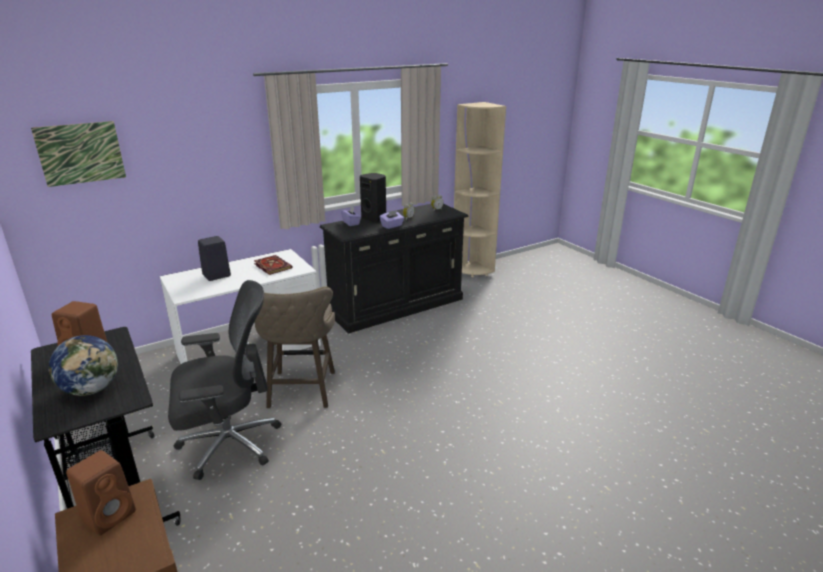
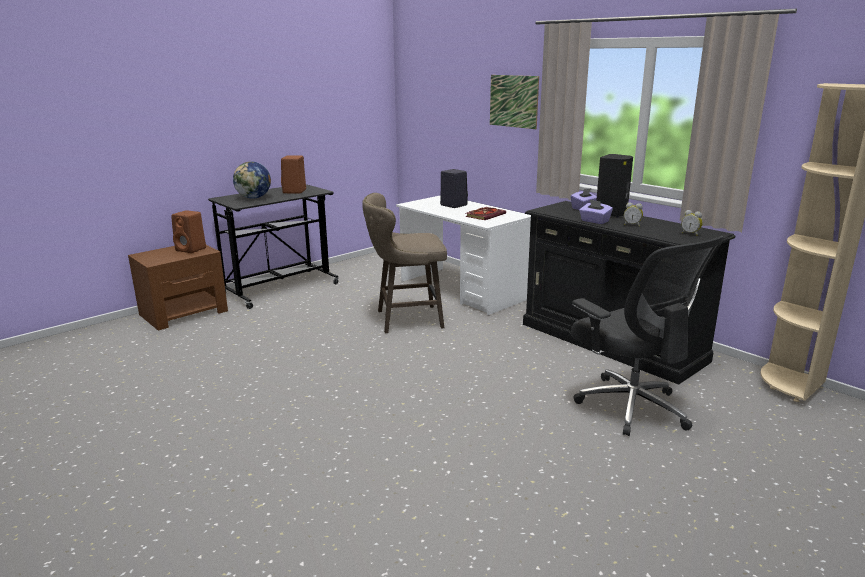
camera: 80 degrees right, 5 degrees down
(80, 153) = (433, 83): picture -> picture (513, 101)
(228, 446) = (327, 307): office chair -> office chair (630, 406)

